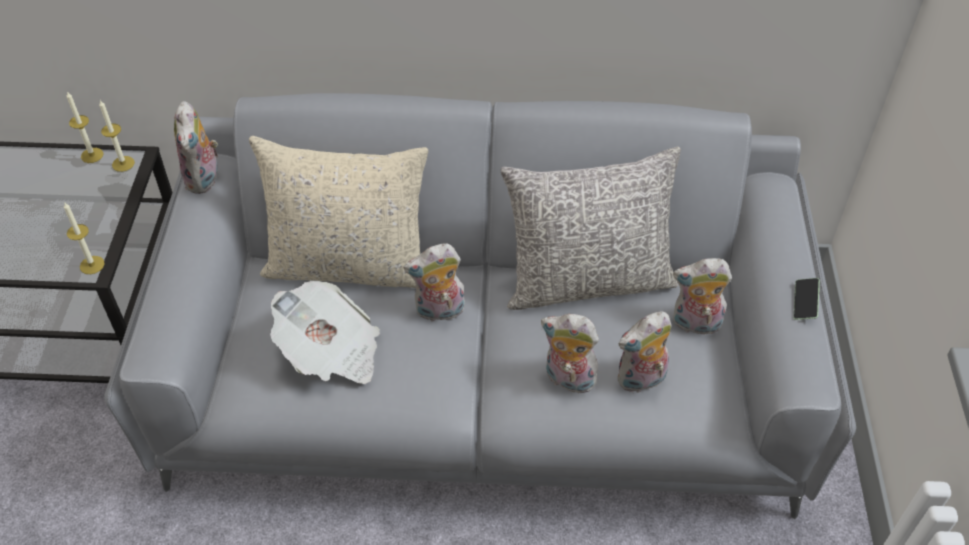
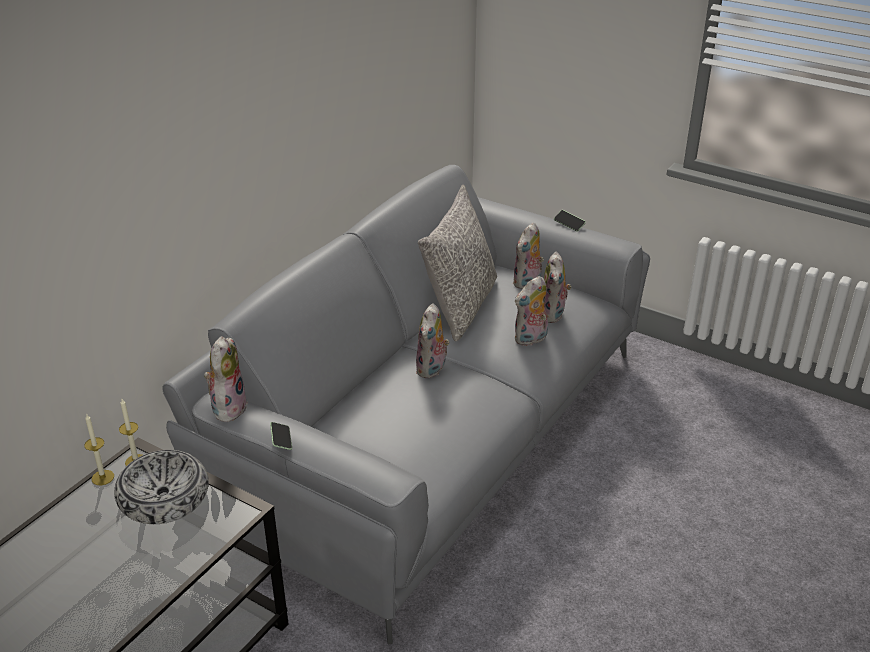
camera: 60 degrees left, 15 degrees down
(84, 207) = (164, 497): none -> bowl
(92, 265) = (239, 508): candle -> none
(171, 242) = (281, 440): none -> phone
(205, 179) = (228, 407): plush toy -> plush toy turned 105 degrees counterclockwise
(331, 352) = (427, 425): newspaper -> none
(349, 265) = (351, 395): beige pillow -> none

